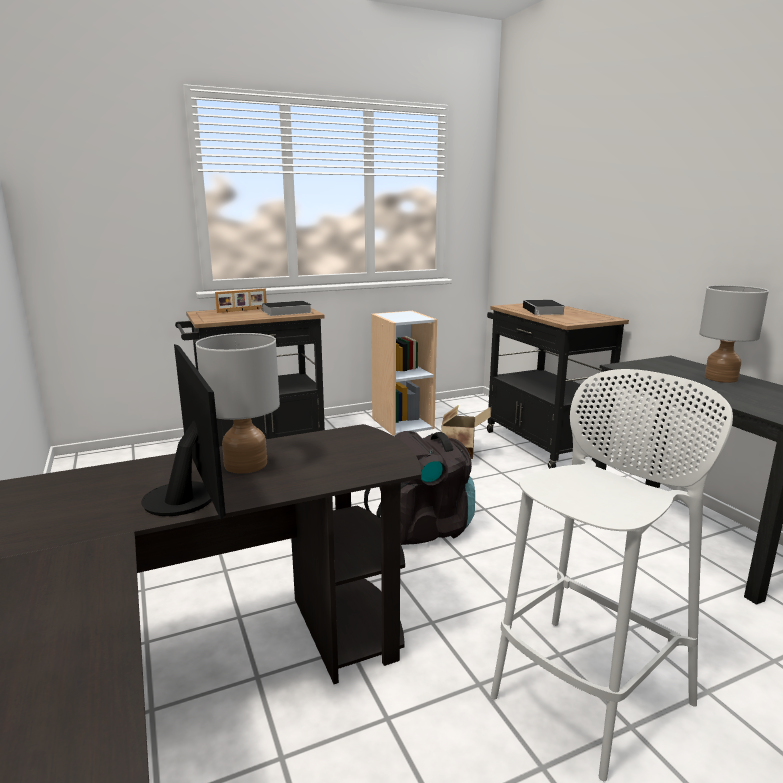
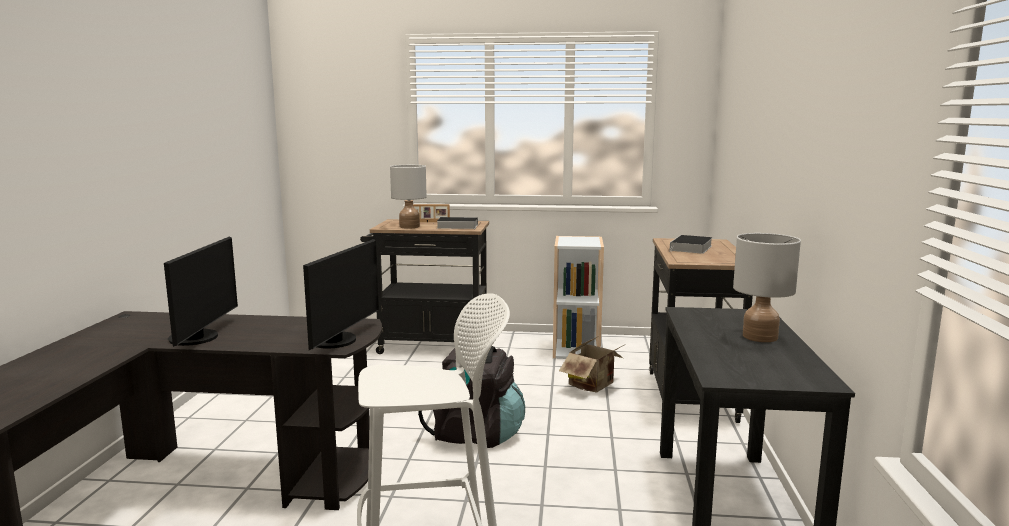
camera: 30 degrees right, 5 degrees down
(246, 464) = (260, 328): grey table lamp -> grey table lamp (410, 227)
(378, 459) = (338, 341): none -> monitor

